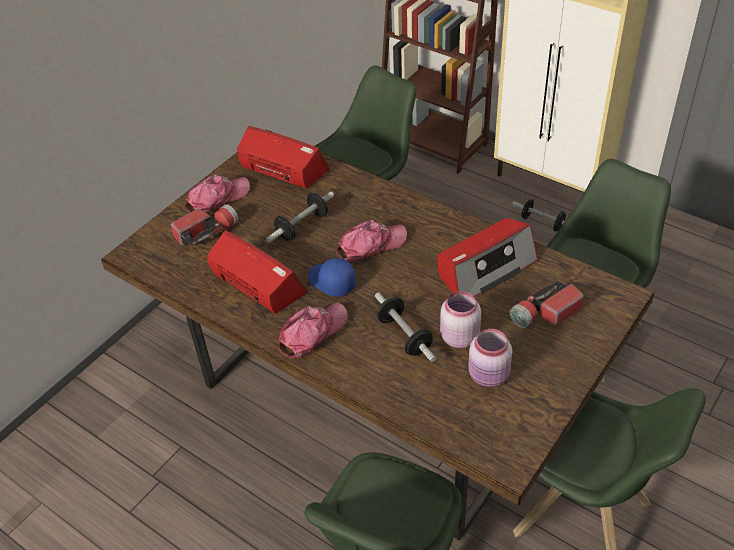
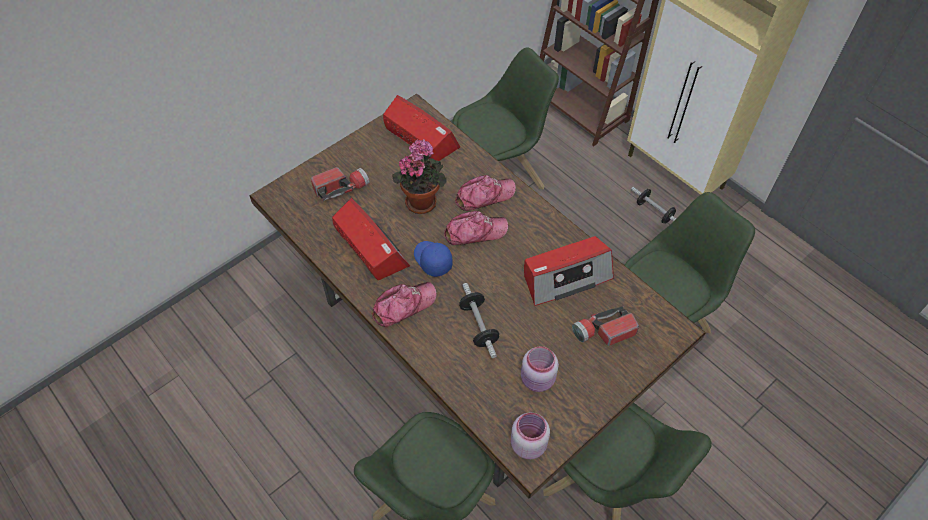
camera: 10 degrees right, 10 degrees up
(217, 199) = (358, 157): cap -> cap (484, 196)
(302, 226) = (422, 200): dumbbell -> potted plant
(458, 337) = (523, 337): pink jar -> pink jar (527, 444)

